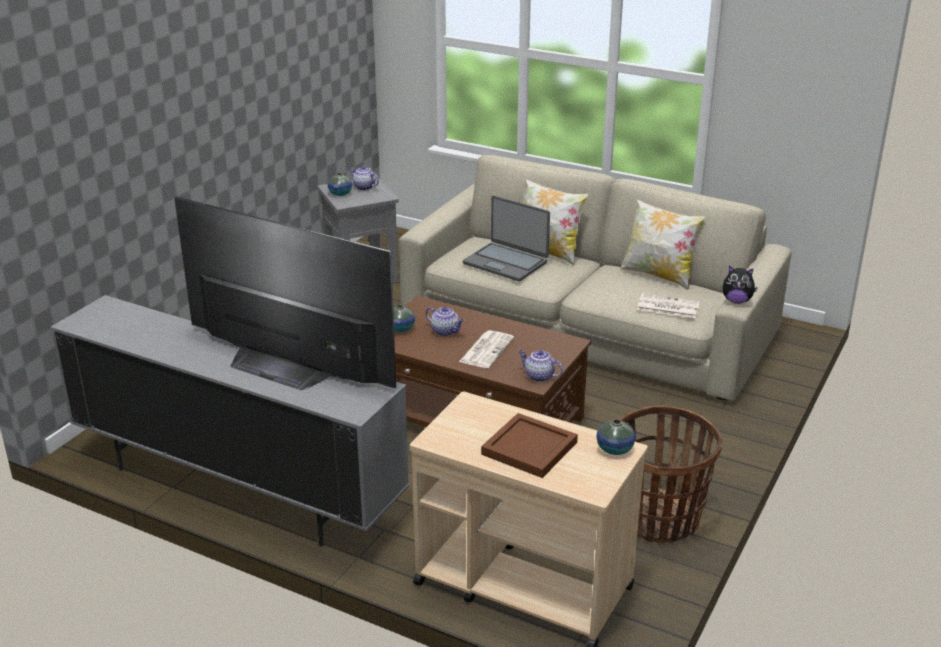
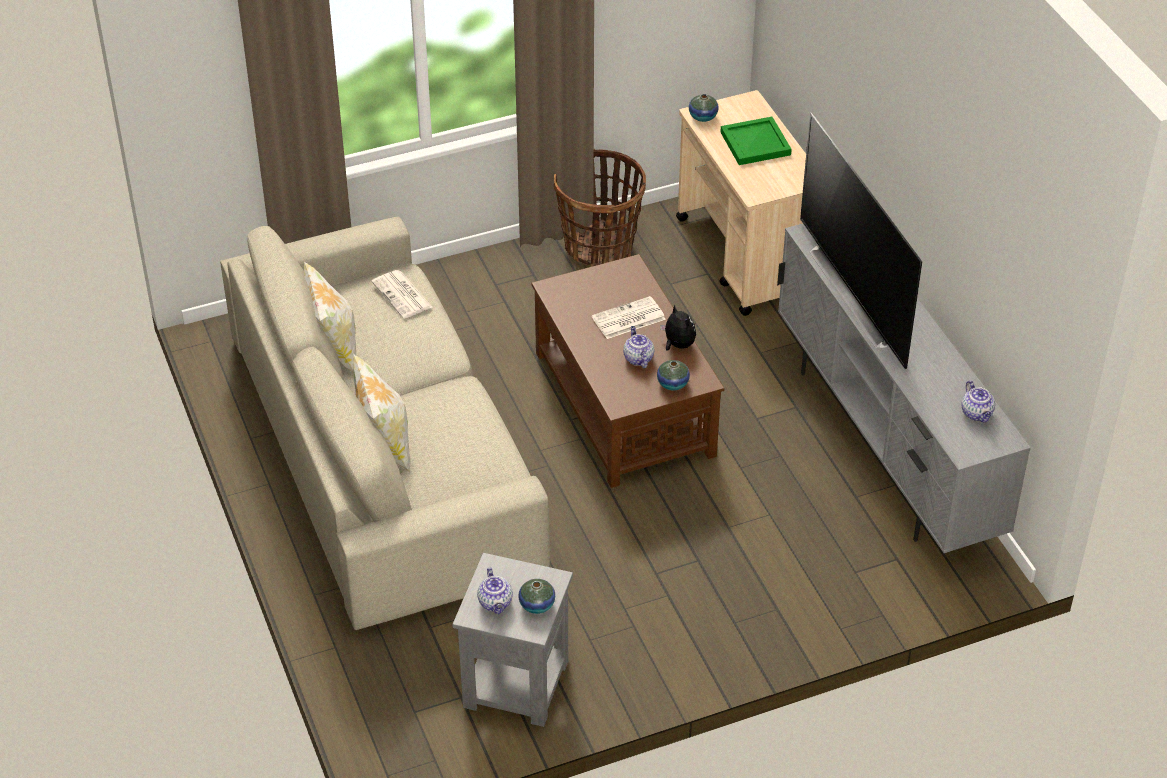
camera: 140 degrees left, 15 degrees up
(506, 263) = (459, 436): laptop -> none
(529, 447) = (754, 144): brown tray -> green tray
(539, 376) = (620, 271): teapot -> teapot (977, 414)
(736, 301) = (378, 229): plush toy -> plush toy (678, 345)

